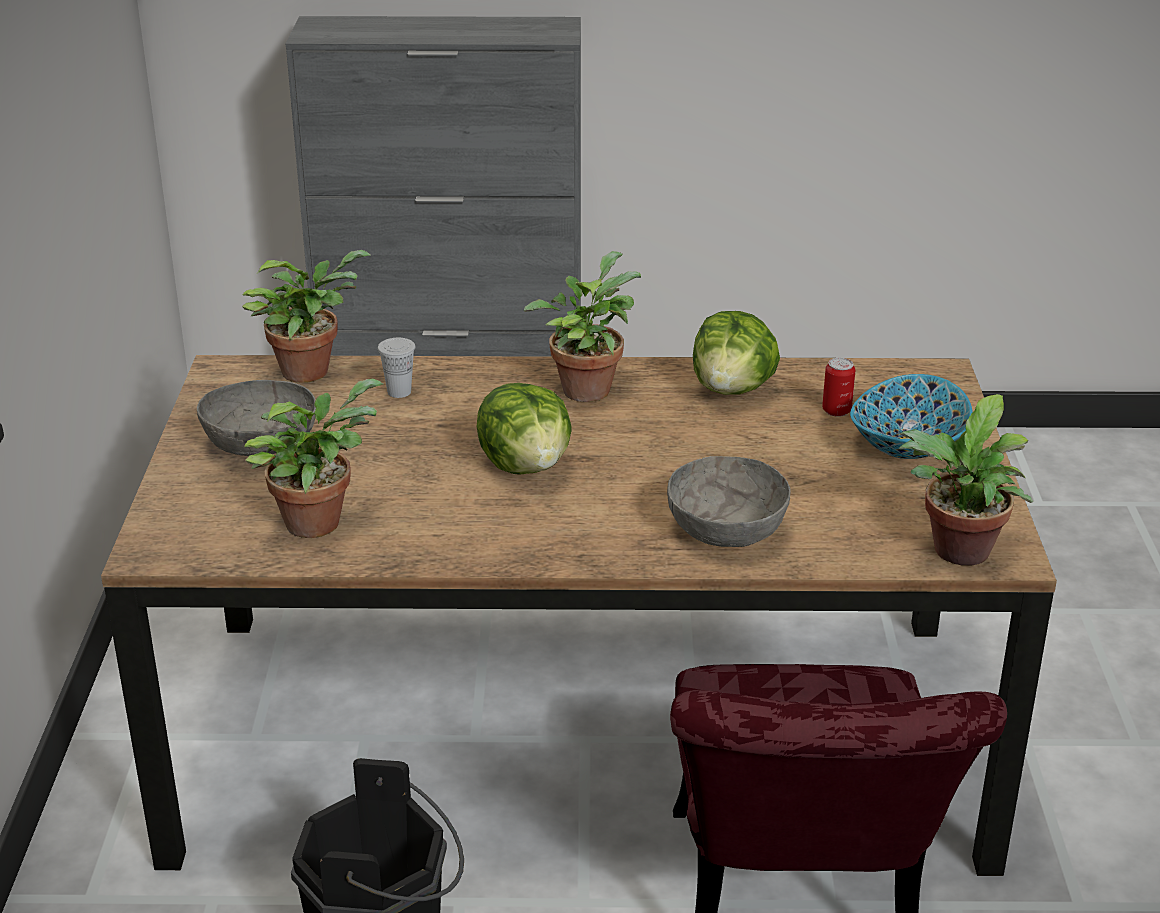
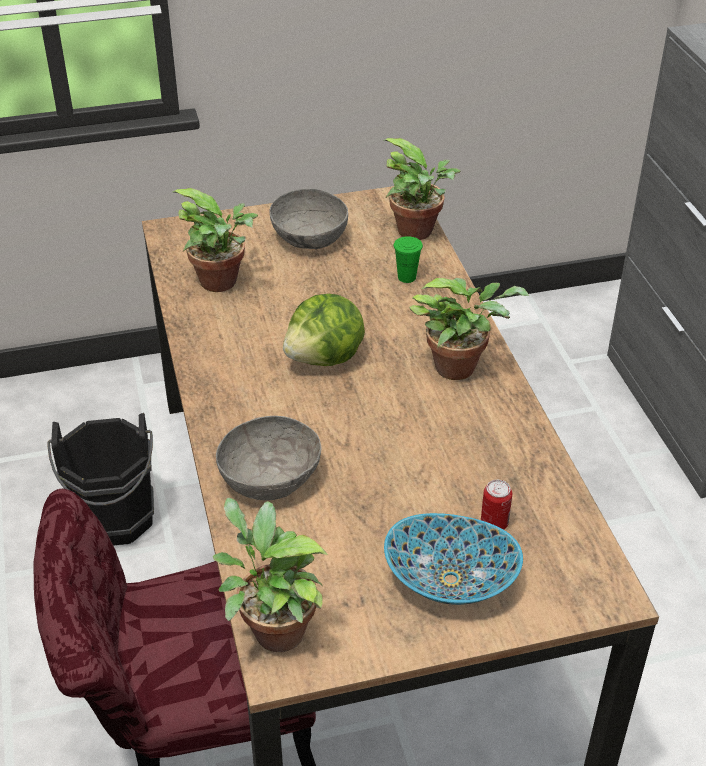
camera: 75 degrees right, 10 degrees up
(399, 392) = (406, 277): white cup -> green cup
(733, 390) = (499, 451): lettuce -> none

